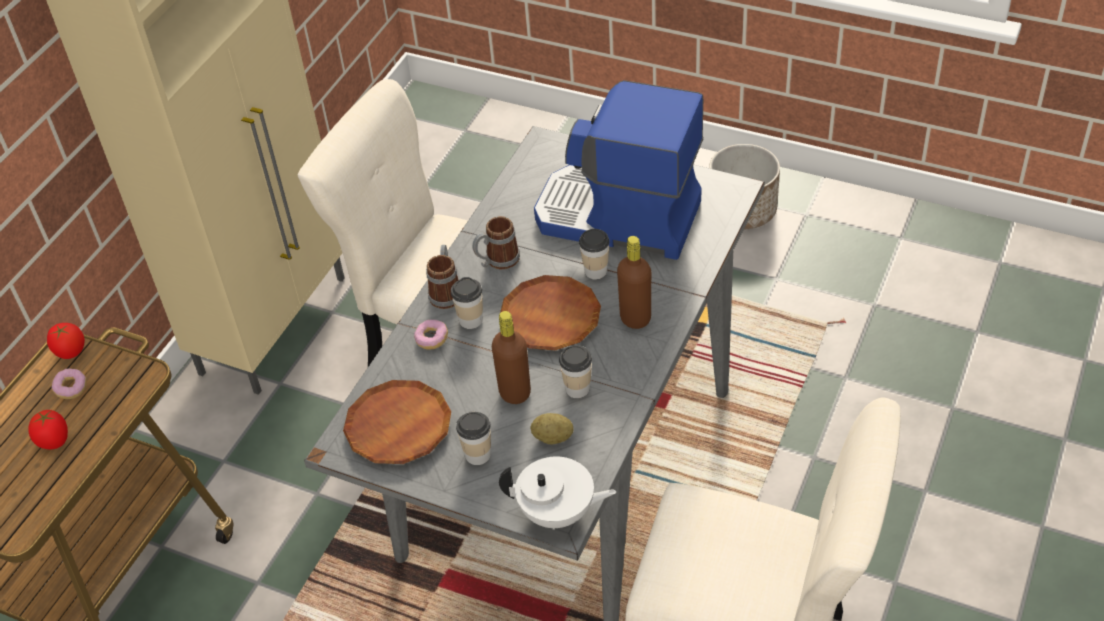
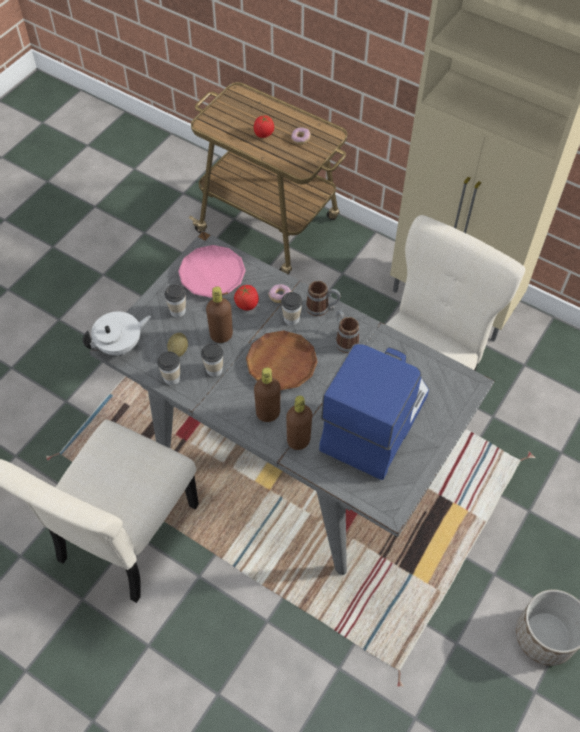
camera: 95 degrees right, 10 degrees up
(70, 352) = (328, 136): tomato -> tomato (247, 304)
(398, 427) = (212, 274): brown plate -> pink plate
(558, 513) = (120, 345): white teapot -> white teapot turned 135 degrees counterclockwise
(595, 271) = (320, 397): cup -> cup (171, 378)
(668, 282) = (298, 440): none -> brown bottle

